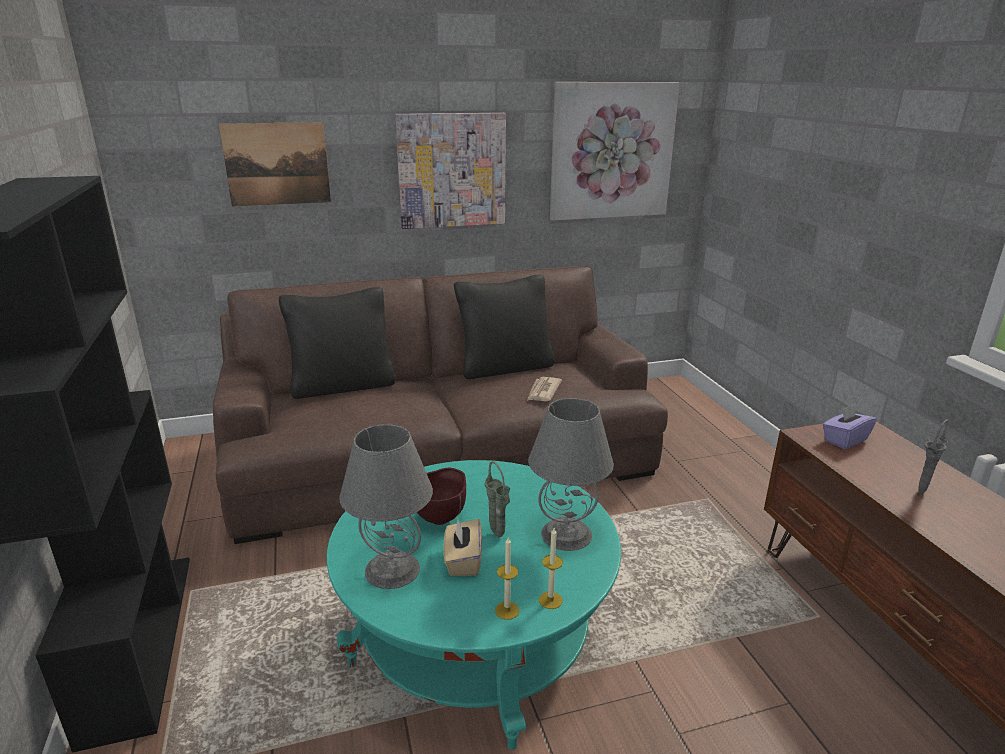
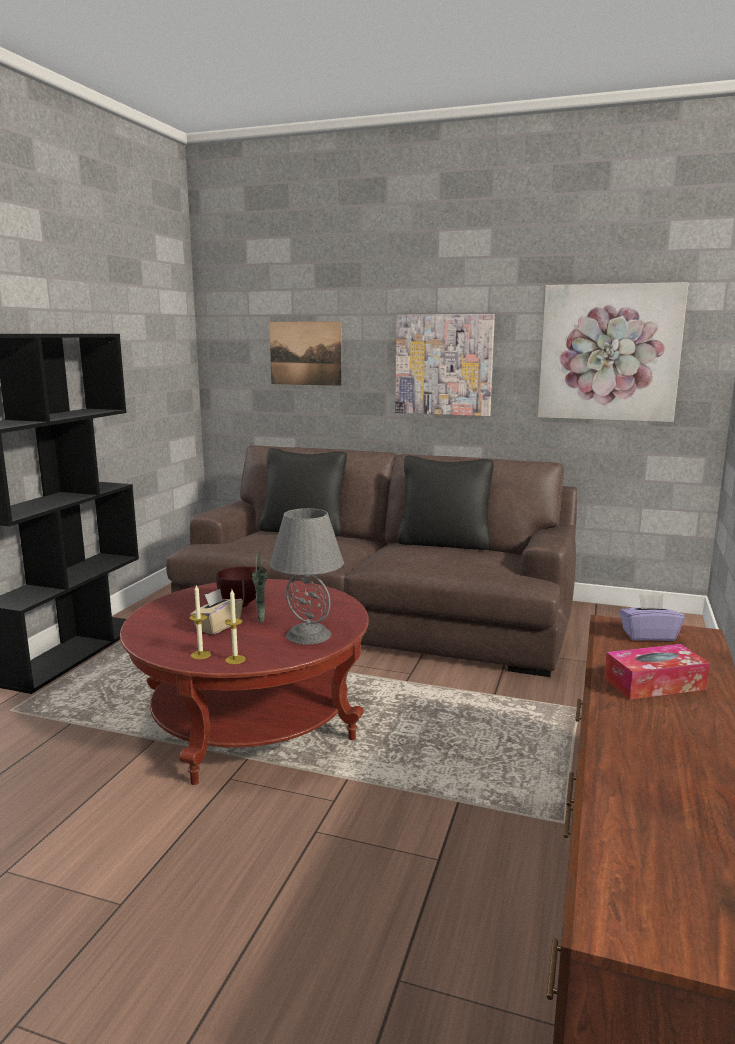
camera: 35 degrees right, 10 degrees down
(391, 570) = (170, 617): grey table lamp -> none
(476, 638) = (252, 721): turquoise coffee table -> red coffee table
(543, 391) = (443, 560): newspaper -> none
(921, 491) = (654, 684): grey vase -> tissue box

